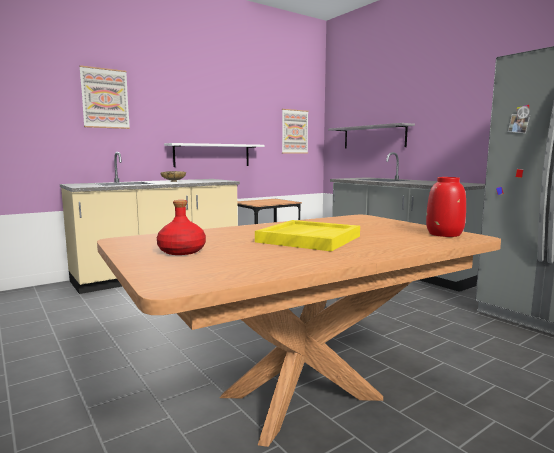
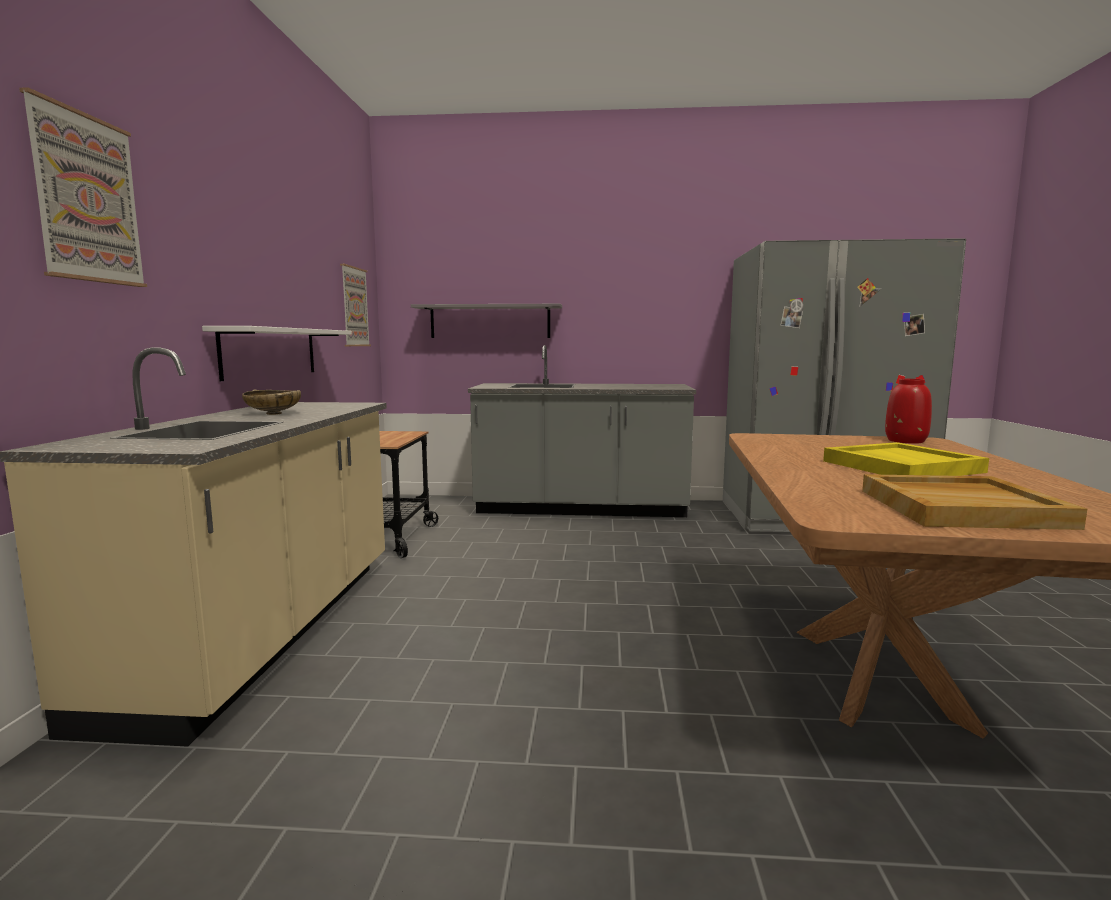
camera: 50 degrees left, 0 degrees up
(182, 251) = (961, 508): red bottle -> beige tray

